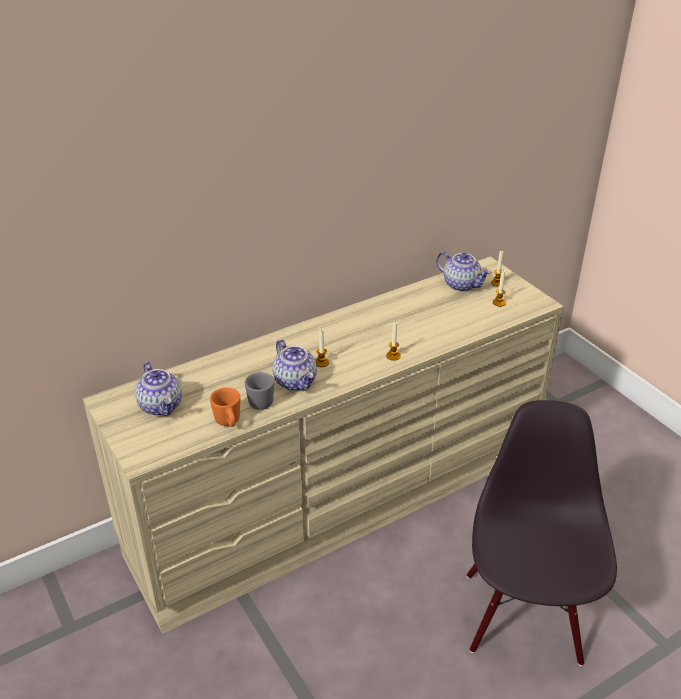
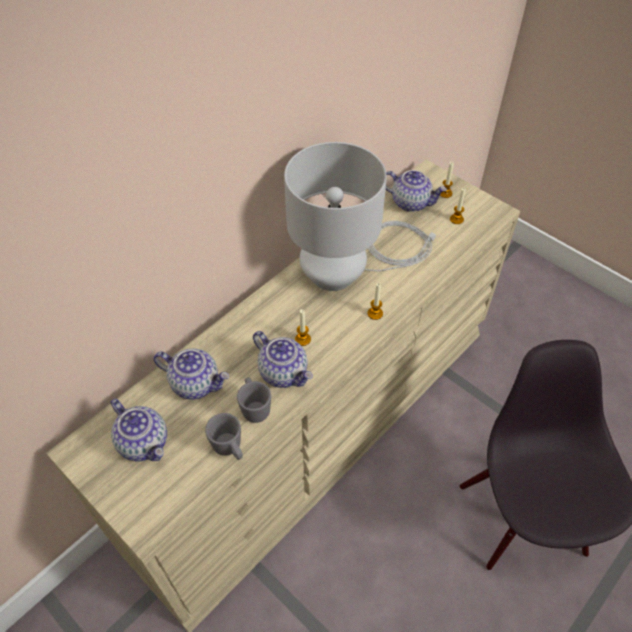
camera: 15 degrees left, 15 degrees up
(219, 376) = (196, 383): none -> teapot
(228, 422) = (229, 448): orange mug -> grey mug
(394, 319) = (359, 263): none -> white table lamp

